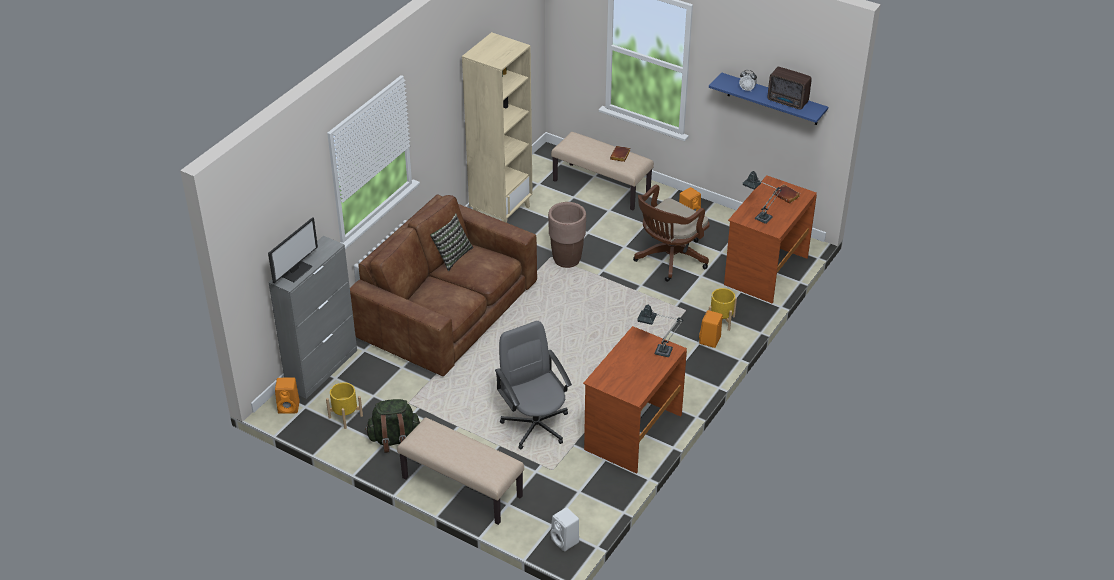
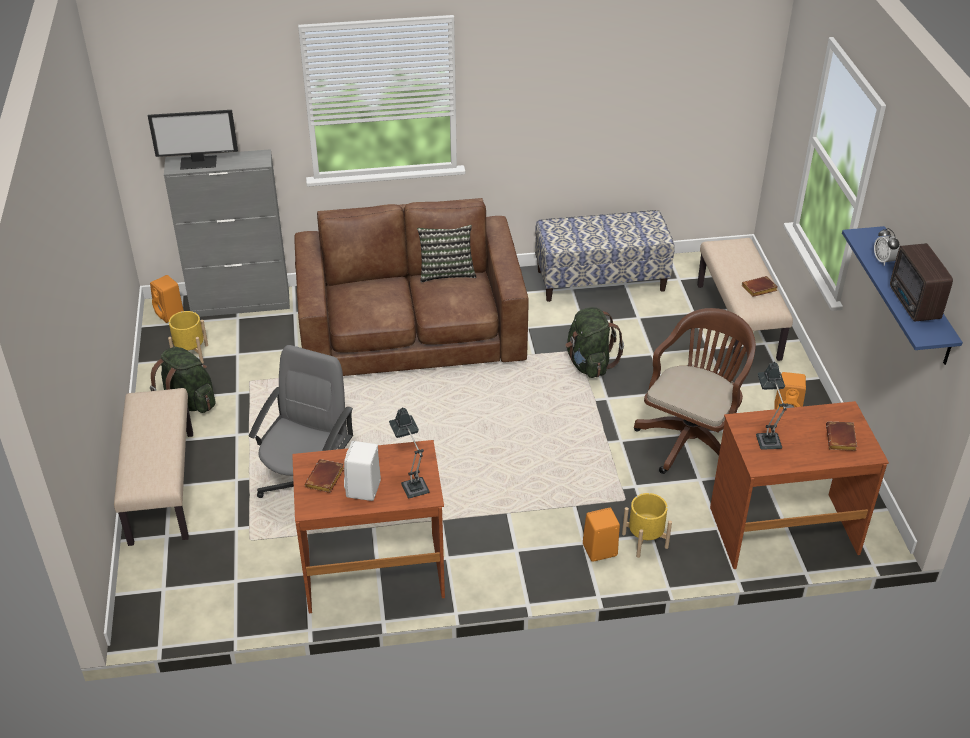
camera: 50 degrees right, 0 degrees up
(501, 212) = (601, 280): beige bookcase -> bench
(565, 541) = (147, 615): white speaker -> white speaker (363, 490)
(567, 260) = (589, 364): brown planter -> green backpack
(619, 380) = (325, 480): none -> brown book
(668, 259) = (691, 438): brown office chair -> brown office chair turned 120 degrees clockwise

